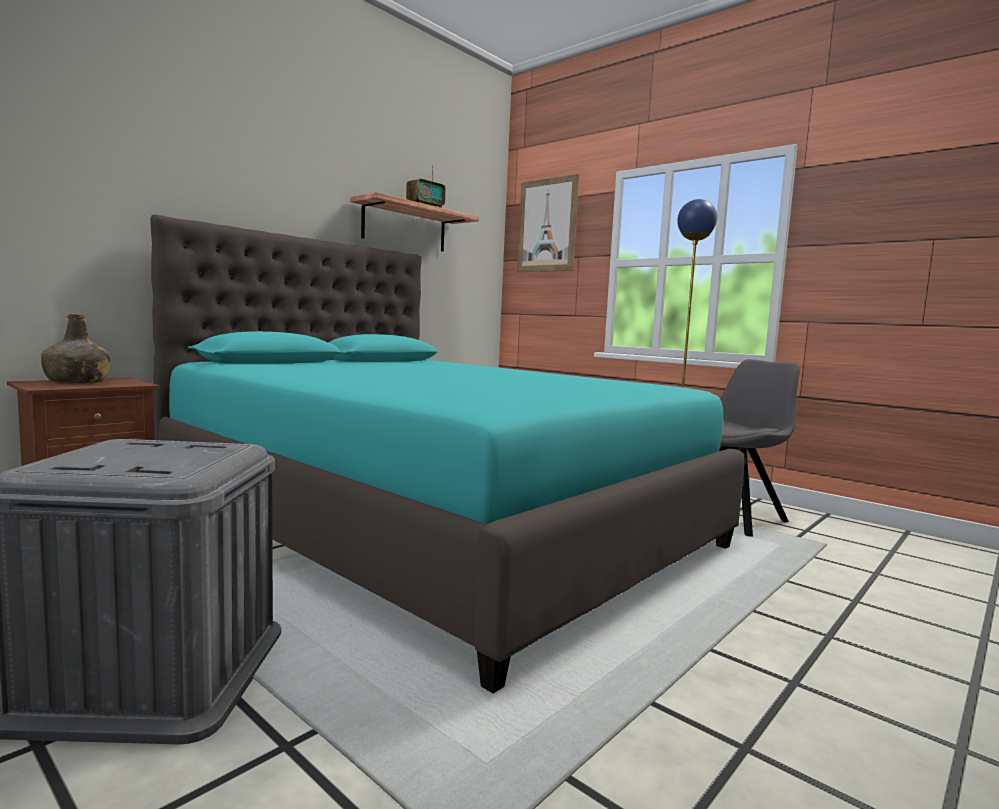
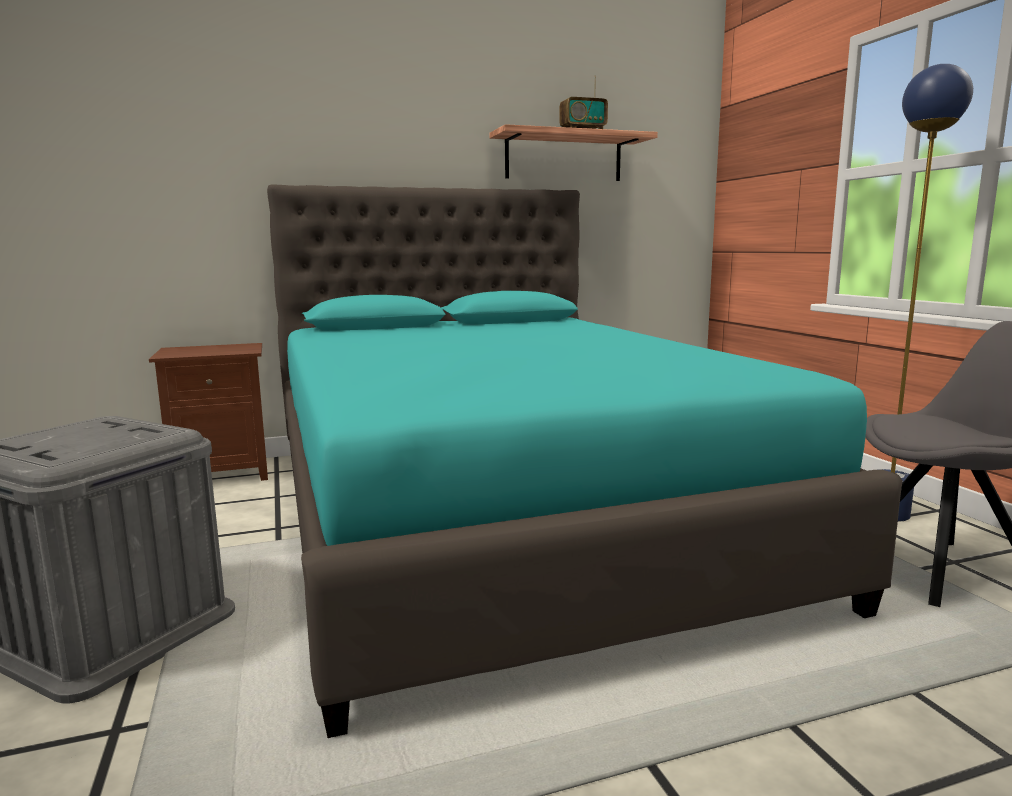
camera: 30 degrees right, 5 degrees up
(77, 381) = (208, 348): green bottle -> none
(547, 225) = (764, 129): picture -> none

